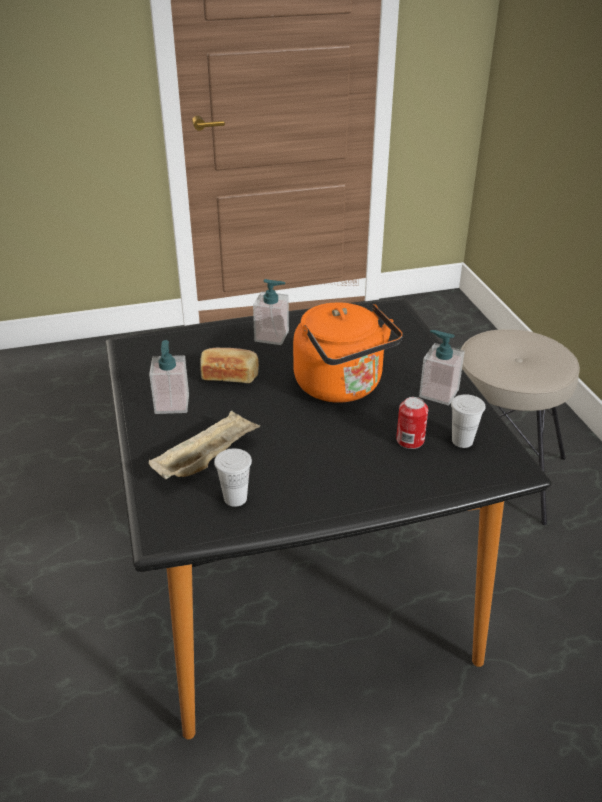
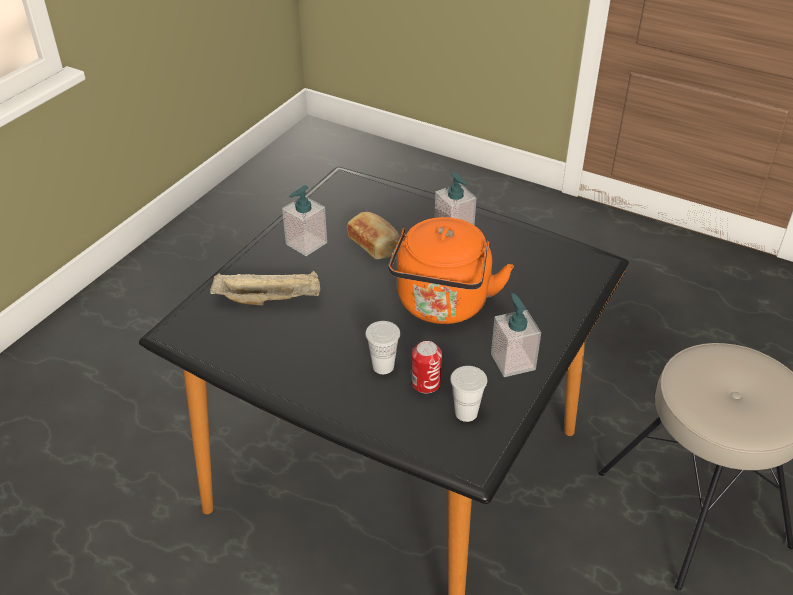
camera: 45 degrees right, 5 degrees up
(235, 498) = (247, 339): white cup -> white cup (383, 366)

